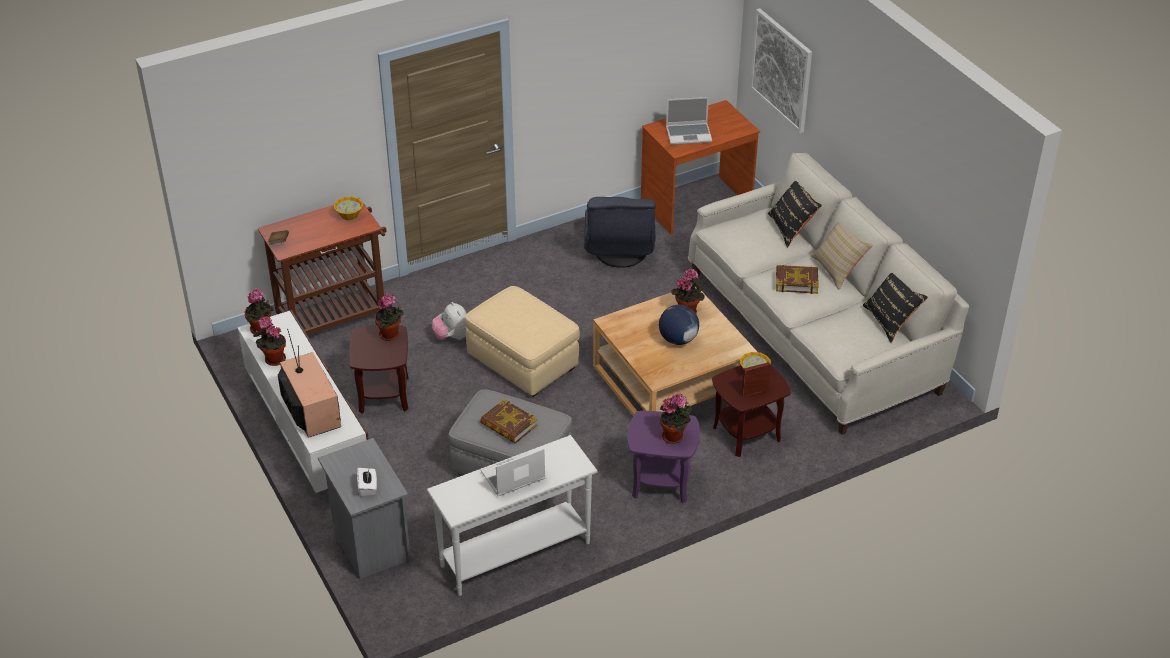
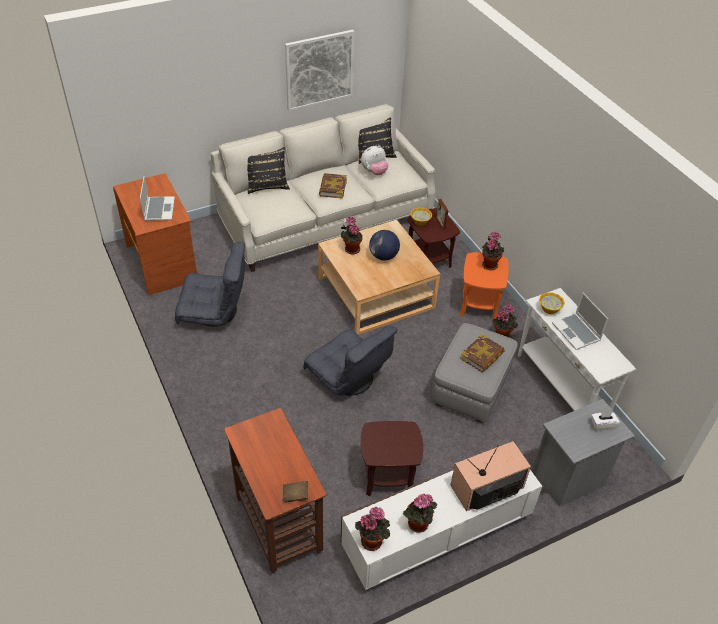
camera: 90 degrees left, 5 degrees up
(349, 215) = (255, 435): bowl -> bowl (549, 309)
(391, 335) = (377, 433): potted plant -> potted plant (502, 334)
(452, 337) = (313, 426): plush toy -> plush toy (374, 172)
(522, 361) = (348, 378): beige ottoman -> grey armchair
(661, 482) = (479, 305): purple side table -> orange side table
(781, 70) = (156, 116): picture -> picture (319, 70)
(838, 269) = (318, 169): beige pillow -> none

